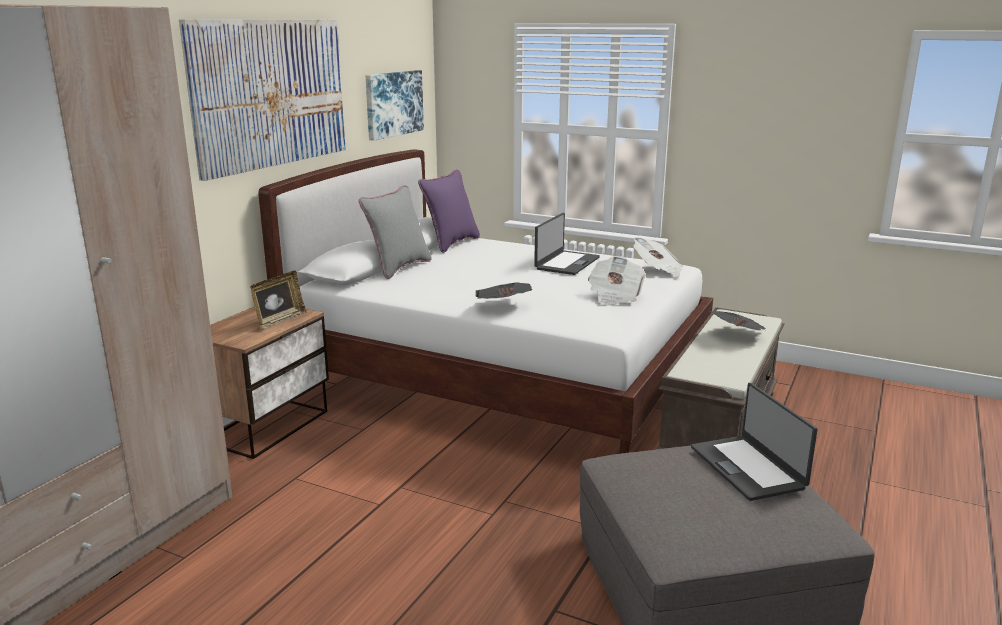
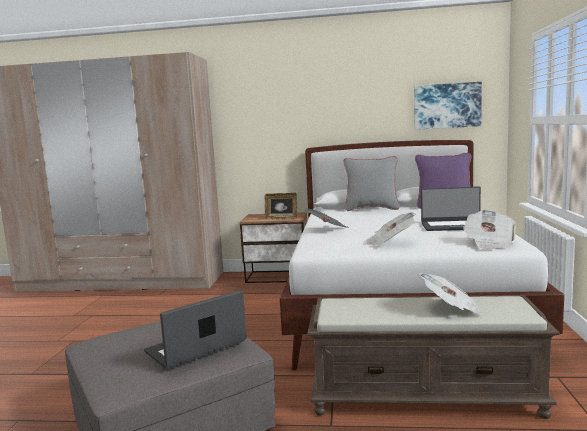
camera: 70 degrees right, 10 degrees down
(270, 93) = (323, 97): picture -> none

